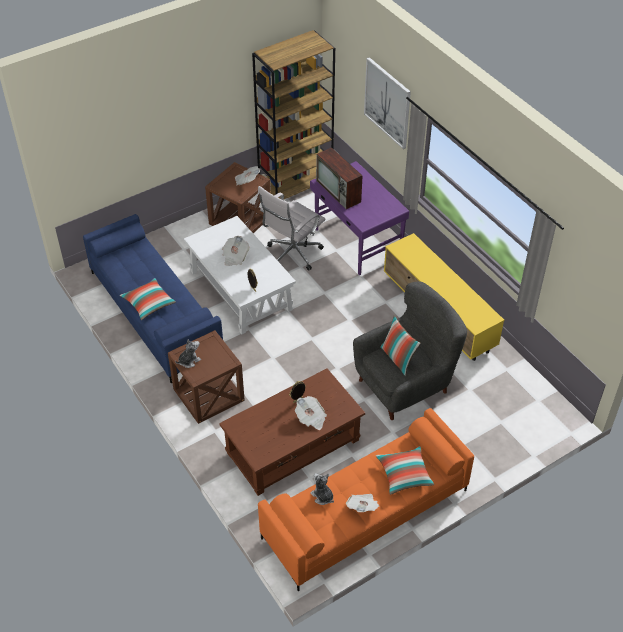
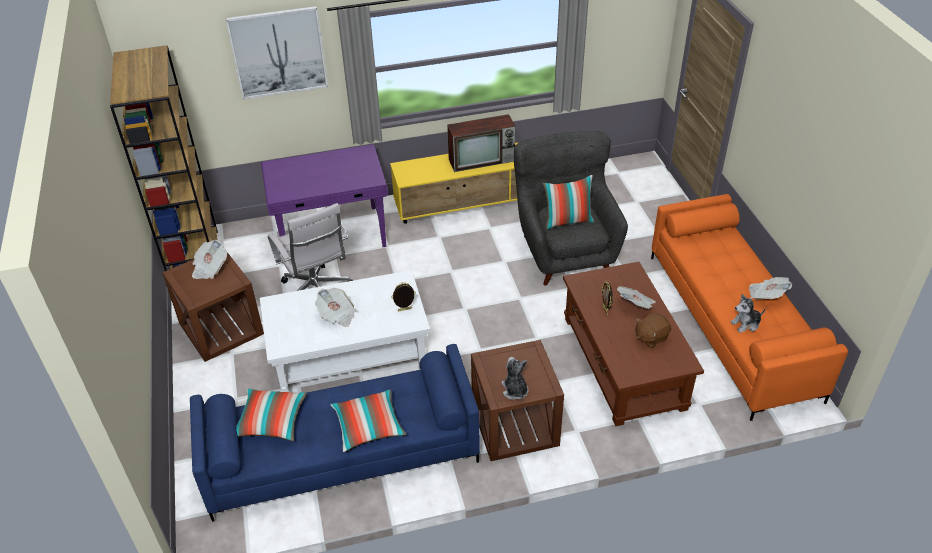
camera: 70 degrees left, 5 degrees down
(278, 433) = (650, 337): none -> brown plush toy
(339, 192) = (306, 185): television -> television (482, 160)
(404, 475) = (727, 256): pillow -> pillow (271, 421)

